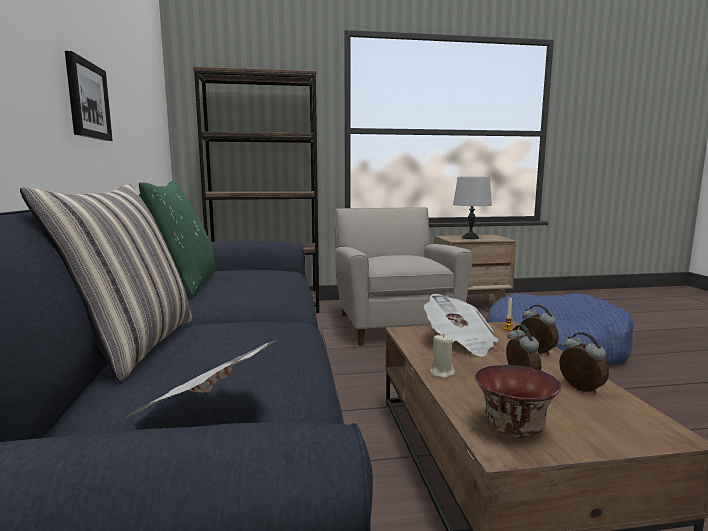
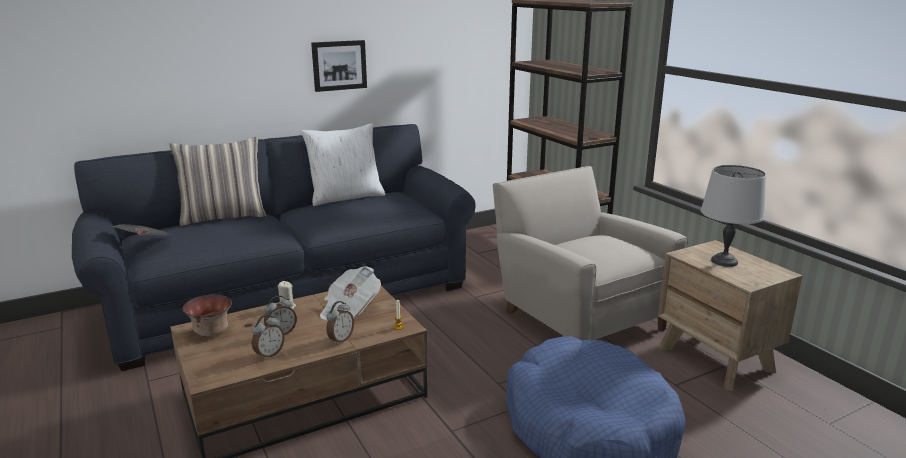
camera: 70 degrees right, 10 degrees up
(186, 284) = (346, 197): green pillow -> white pillow
(393, 323) = (577, 316): beige armchair -> beige armchair turned 90 degrees counterclockwise

